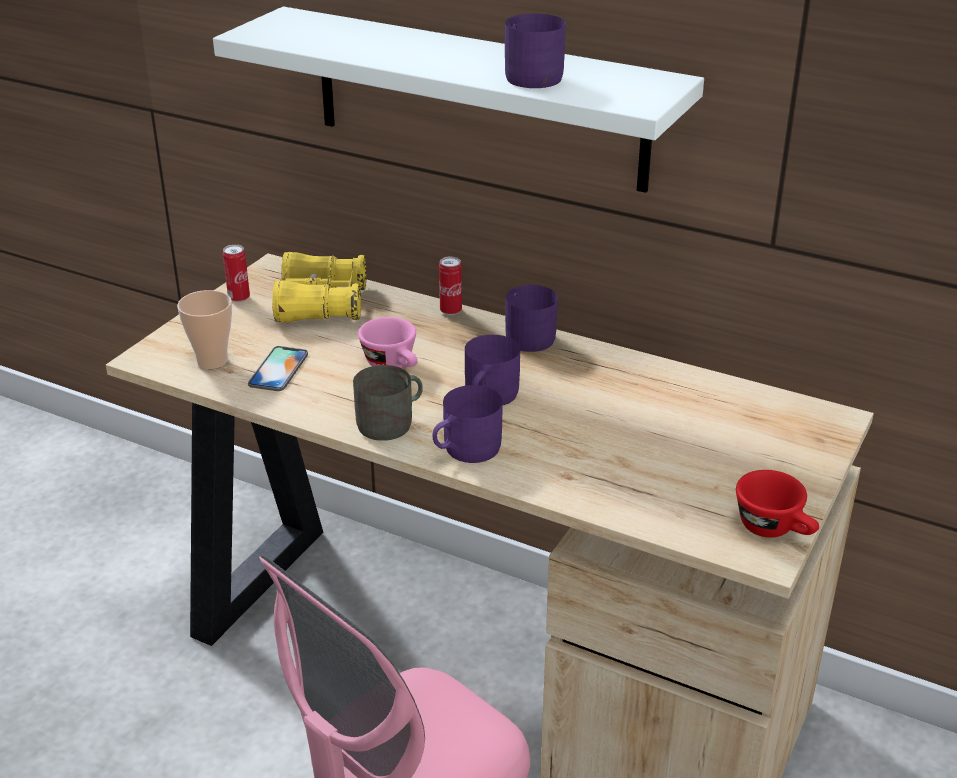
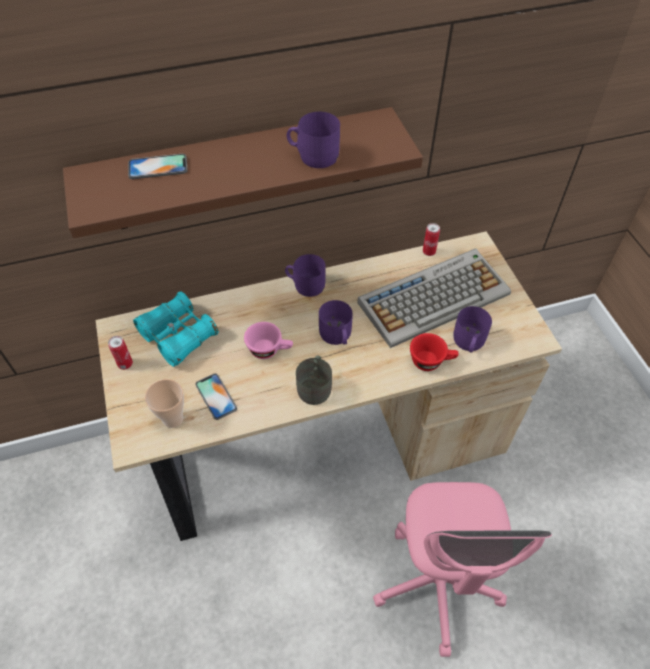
camera: 45 degrees left, 20 degrees up
(321, 304) = (178, 336): yellow binoculars -> turquoise binoculars
(360, 31) = (158, 167): none -> phone
(450, 311) = (250, 293): can -> can (429, 252)
(465, 449) = (367, 376): purple mug -> purple mug (468, 342)
(478, 98) = (239, 170): white shelf -> brown shelf
(677, 432) = (434, 297): none -> keyboard
(775, 529) = (525, 322): red cup -> red cup (431, 361)

